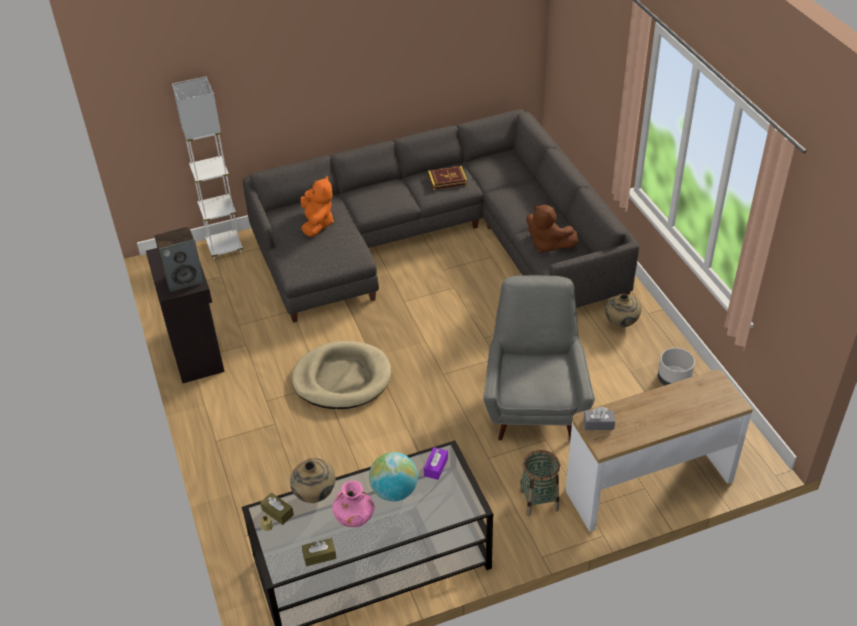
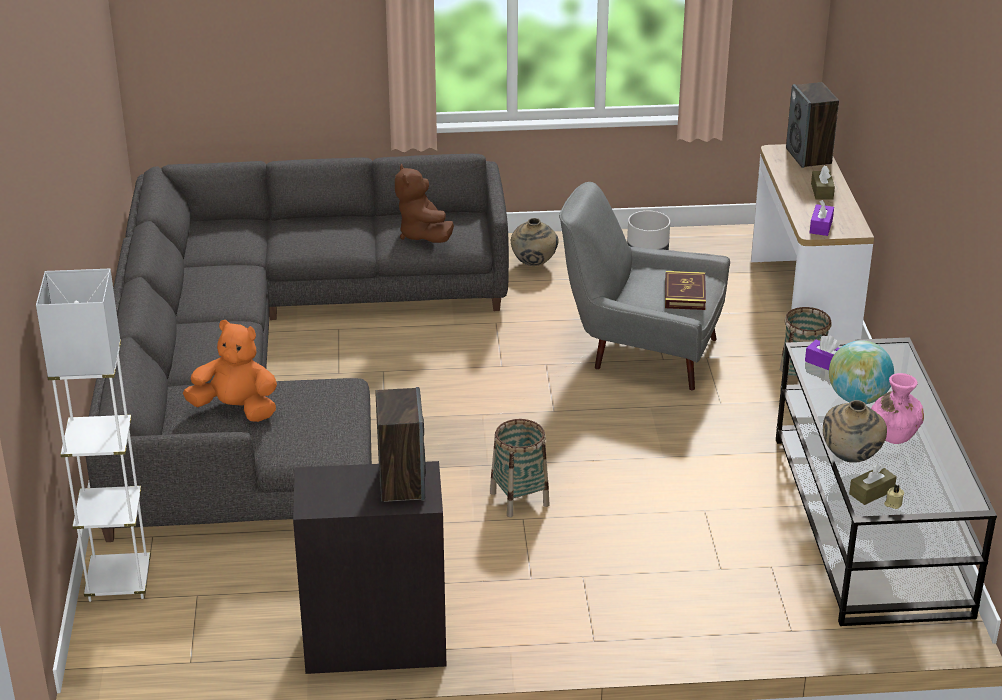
camera: 75 degrees left, 10 degrees down
(319, 556) = (951, 467): brown tissue box -> brown tissue box (822, 191)
(342, 378) = (519, 499): beige dog bed -> basket
(447, 180) = (219, 281): book -> book (685, 294)
(547, 244) = (423, 235): brown plush toy -> brown plush toy turned 105 degrees clockwise
(598, 424) = (821, 226): grey tissue box -> purple tissue box
(718, 401) = (809, 156): none -> speaker

